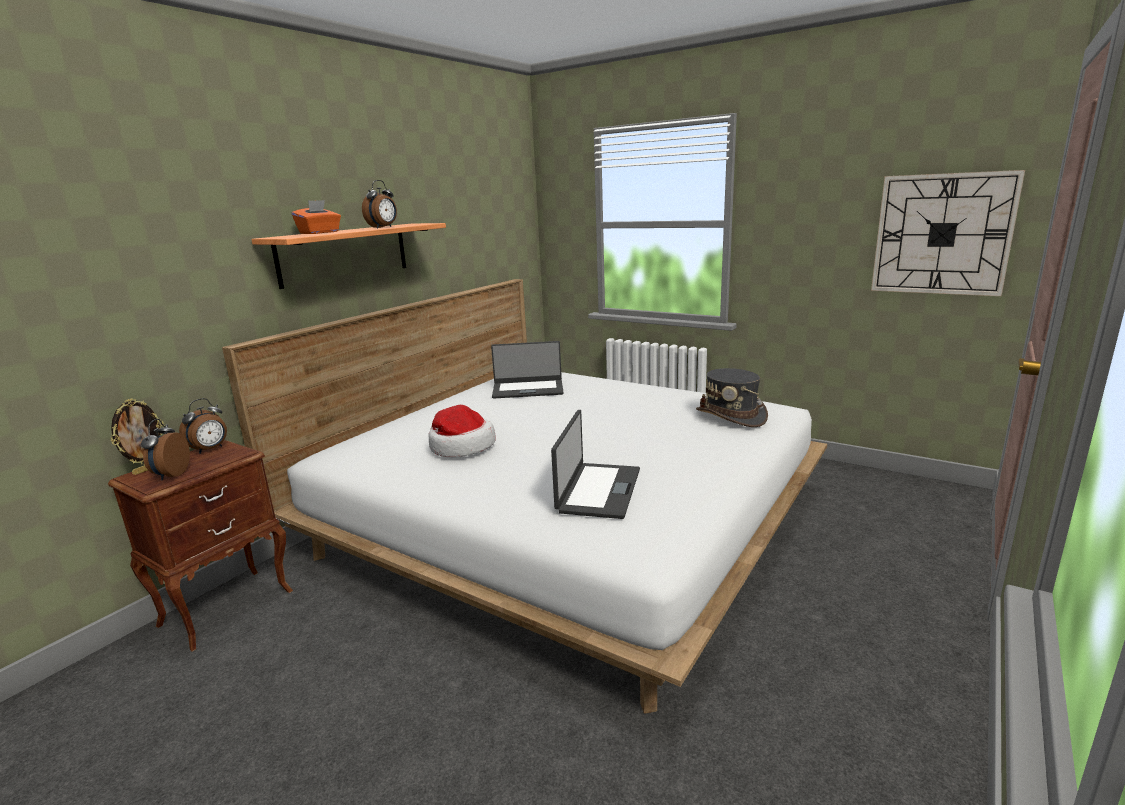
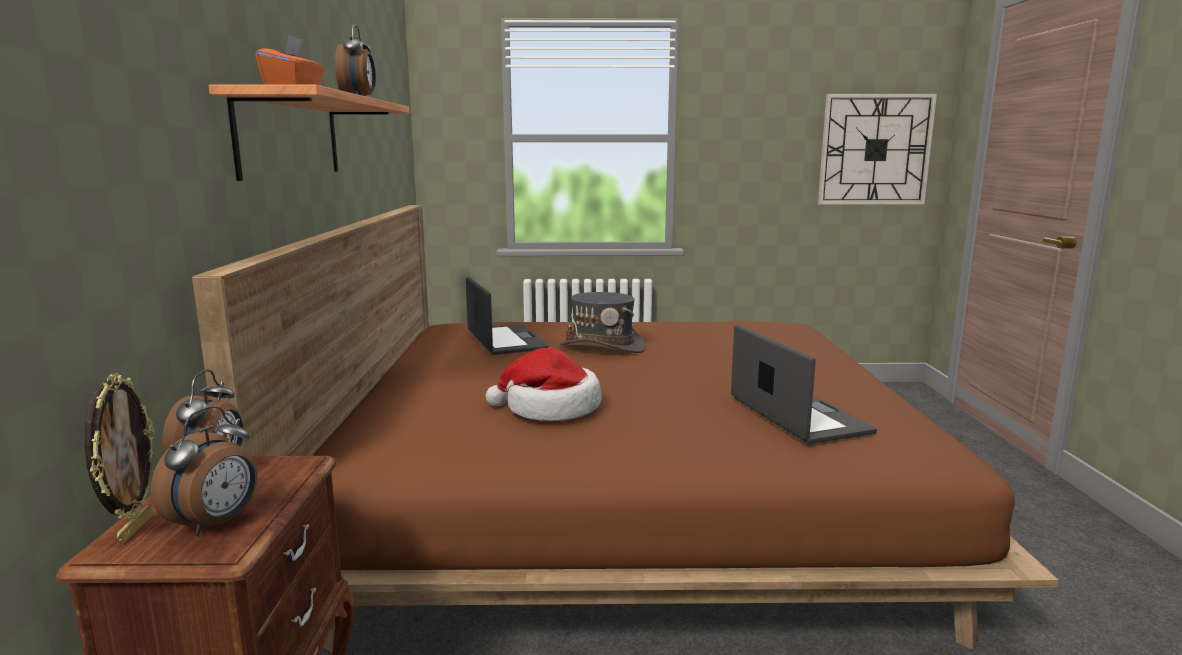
camera: 35 degrees left, 5 degrees down
(170, 475) = (217, 523): alarm clock -> alarm clock turned 120 degrees counterclockwise
(528, 389) = (505, 340): laptop -> laptop turned 75 degrees counterclockwise
(568, 520) = (627, 493): white bed -> brown bed
(731, 416) = (771, 334): grey hat -> grey hat (602, 347)

